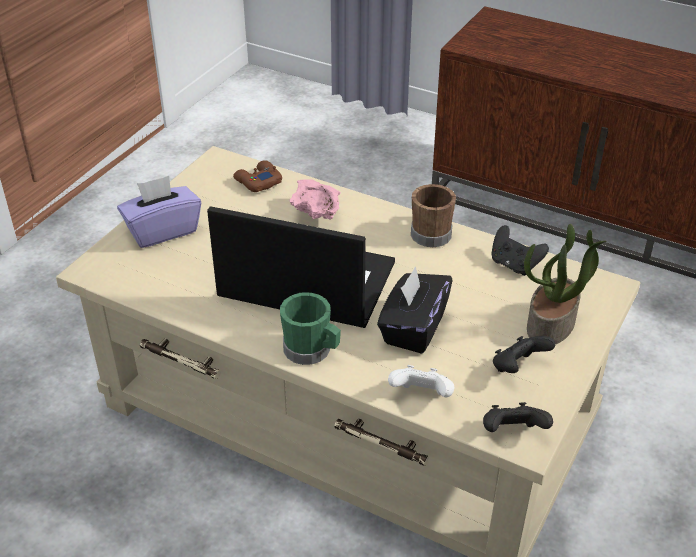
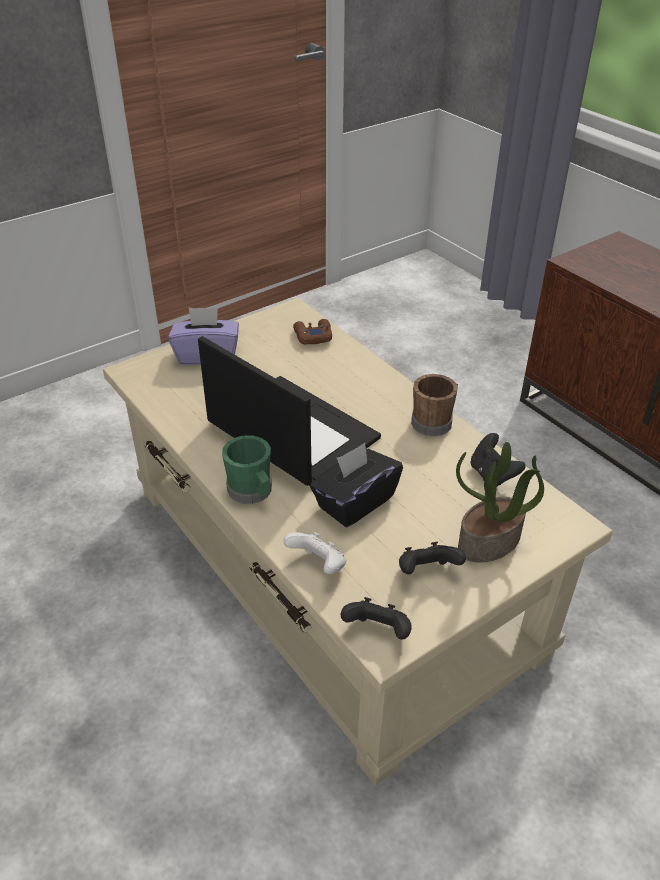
camera: 25 degrees right, 0 degrees up
(316, 217) = (339, 379): pink bowl -> none

